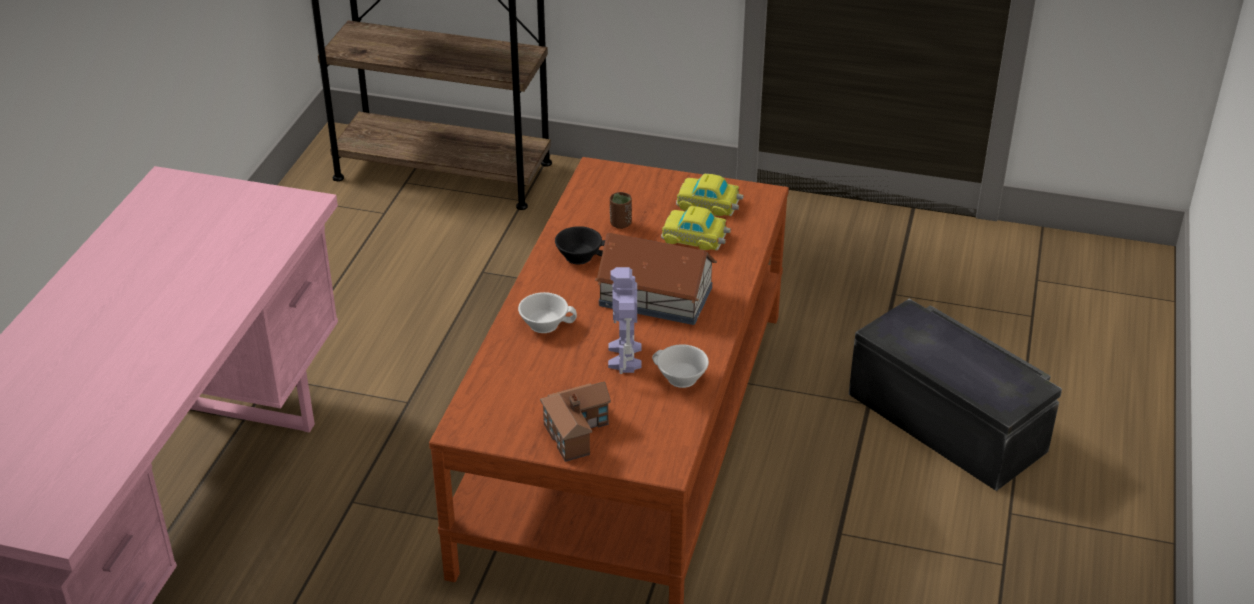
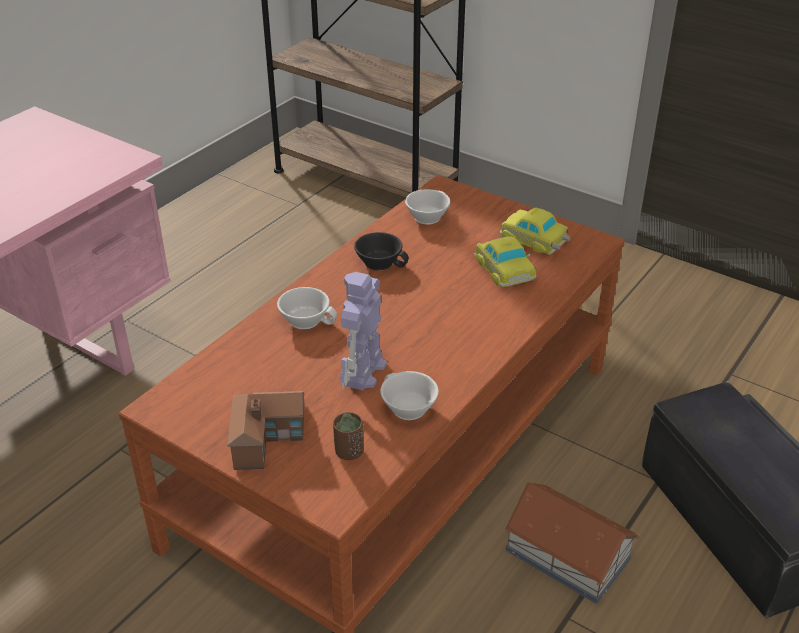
camera: 20 degrees right, 0 degrees up
(597, 201) = (426, 216): none -> white cup
(620, 224) = (437, 240): brown cup -> brown cup (349, 452)
(655, 295) = (430, 316): toy house -> toy house (567, 553)
(695, 237) = (503, 268): toy car -> toy car turned 150 degrees counterclockwise

